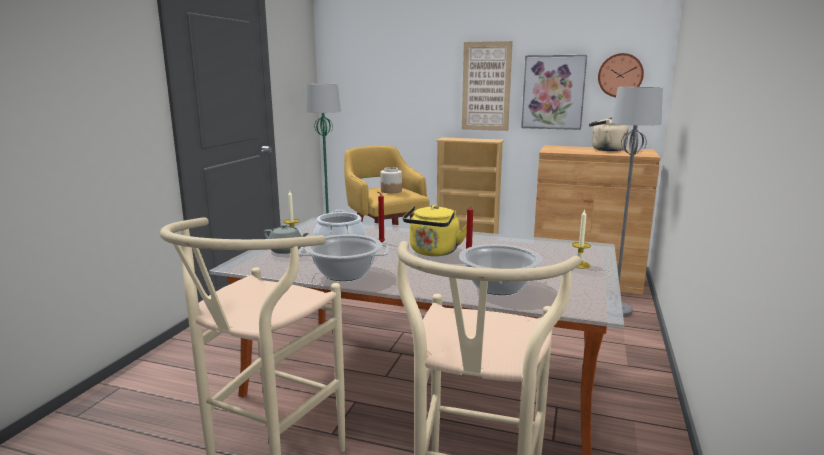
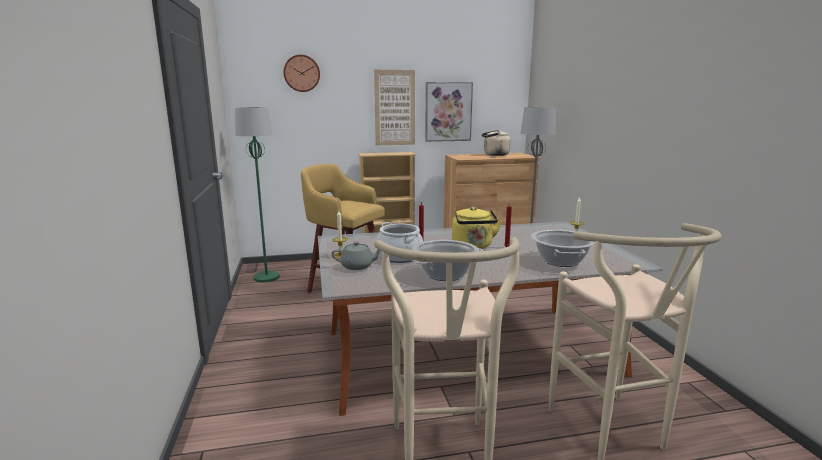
camera: 30 degrees left, 0 degrees up
(391, 191) = (351, 204): jar -> none
(620, 75) = (495, 98): wall clock -> wall clock (301, 73)

